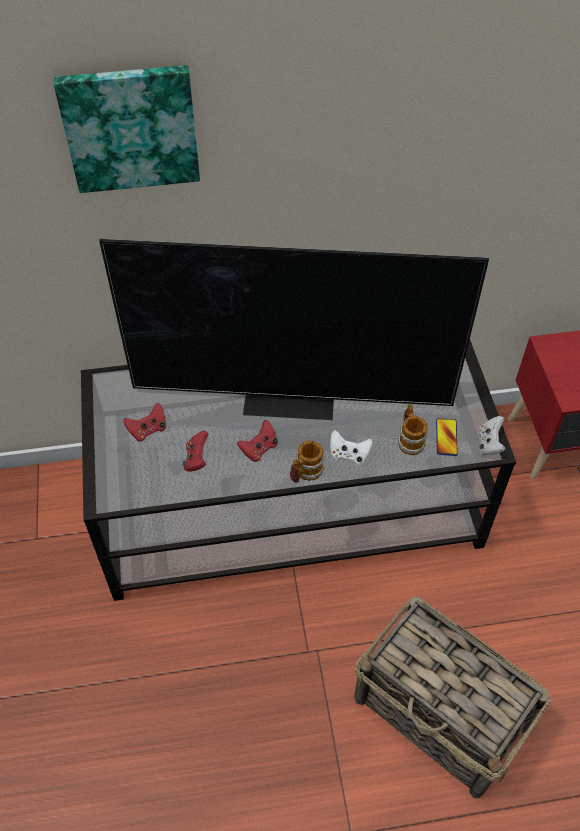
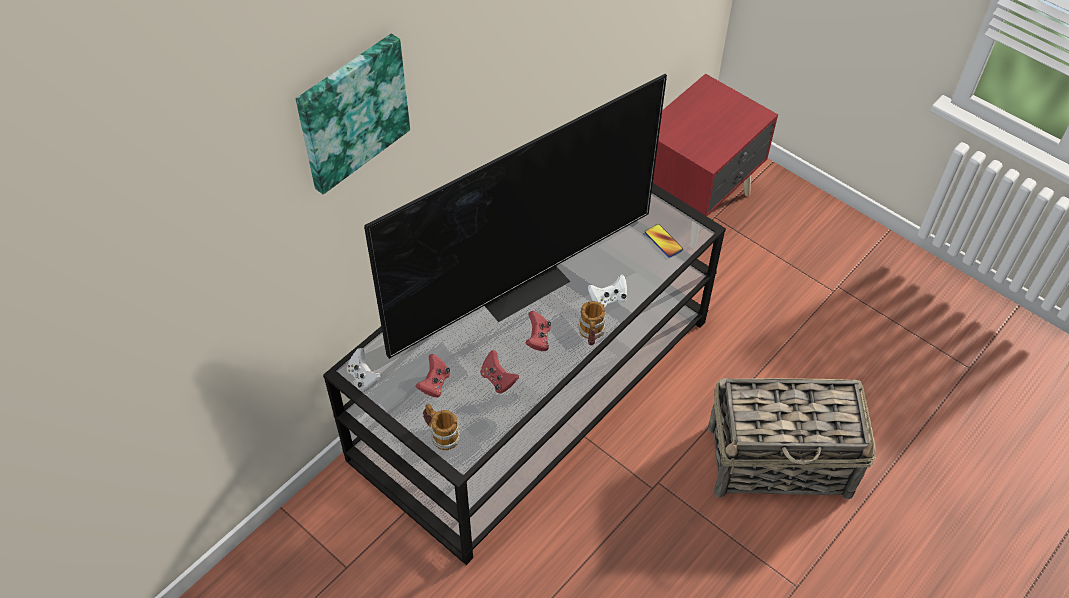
camera: 40 degrees left, 0 degrees up
(409, 439) = (639, 259): mug -> mug (441, 434)
(489, 444) = (696, 226): white game controller -> white game controller (364, 377)

